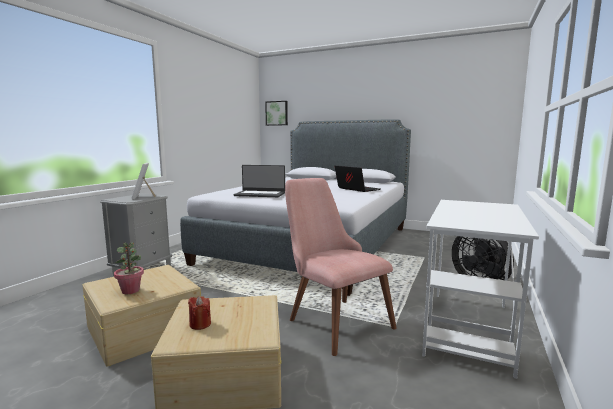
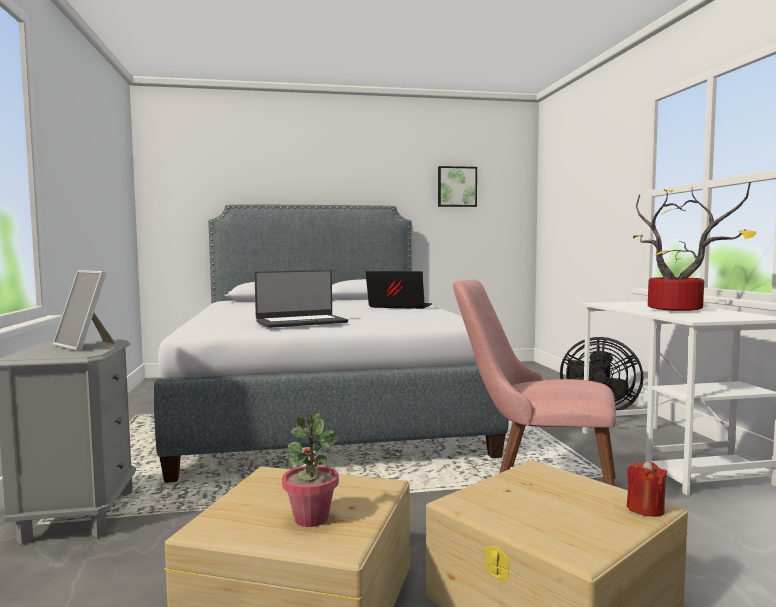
camera: 35 degrees left, 5 degrees down
(200, 324) = (546, 520): red candle -> red candle (645, 509)
(277, 113) = (175, 188): picture -> picture (456, 187)
(480, 214) = (680, 310): none -> potted plant

